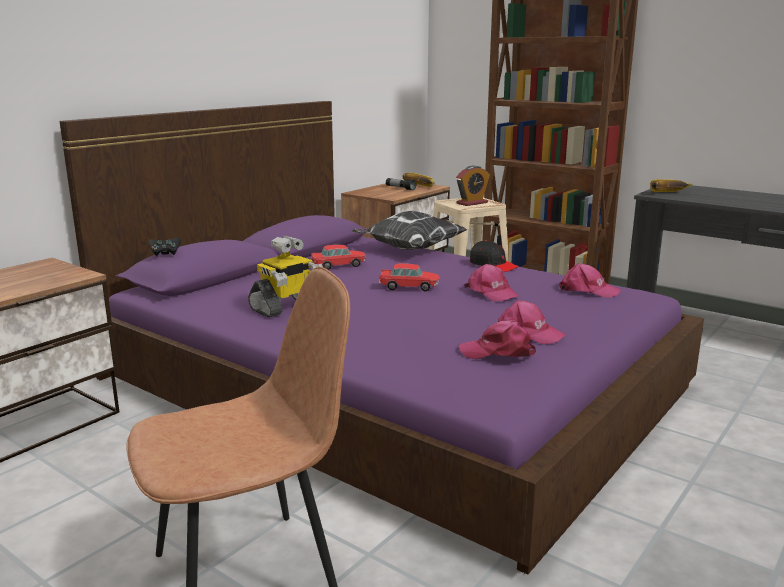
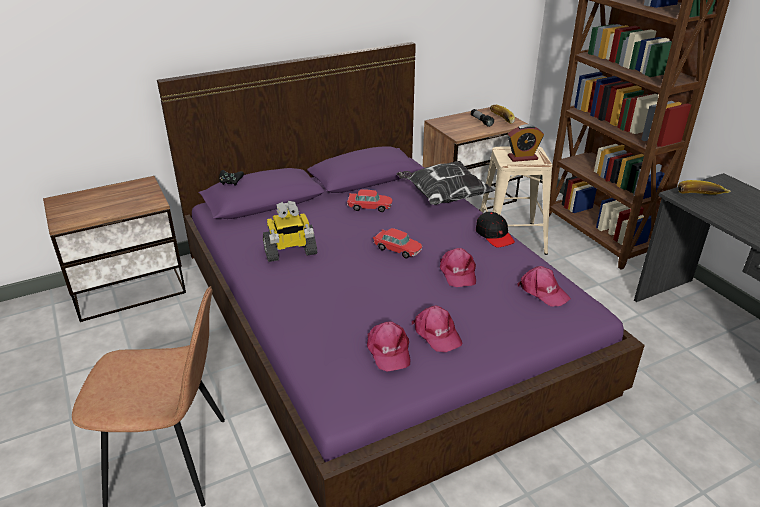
camera: 25 degrees right, 15 degrees up
(498, 352) = (388, 350): pink cap -> pink cap turned 135 degrees counterclockwise

